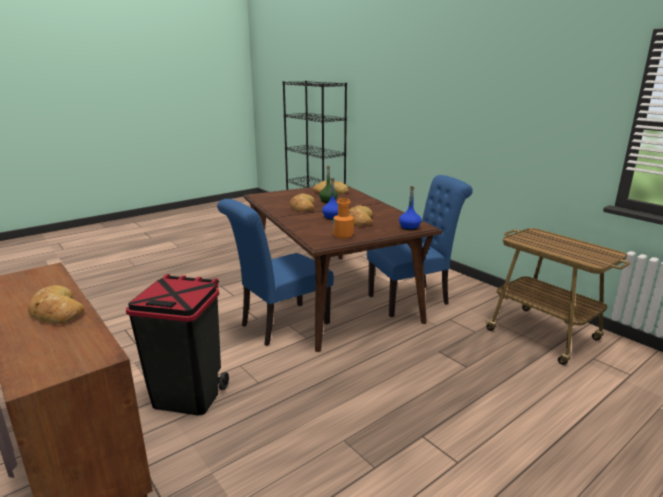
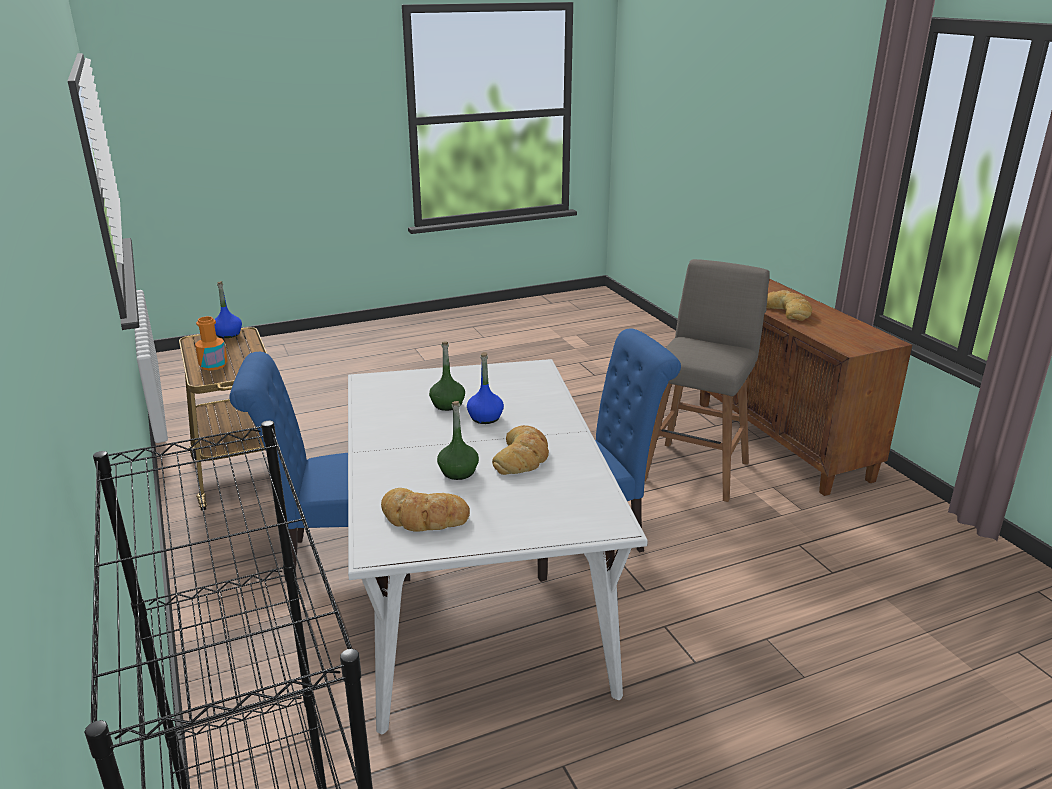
camera: 165 degrees left, 5 degrees up
(188, 396) = (696, 469): black trash can -> grey stool
(332, 296) = (475, 590): brown dining table -> white dining table
(343, 235) = (496, 377): orange bottle -> orange bottle (213, 365)
(359, 220) = (447, 404): bread -> green bottle
(409, 227) = (389, 380): blue bottle -> blue bottle (228, 334)

